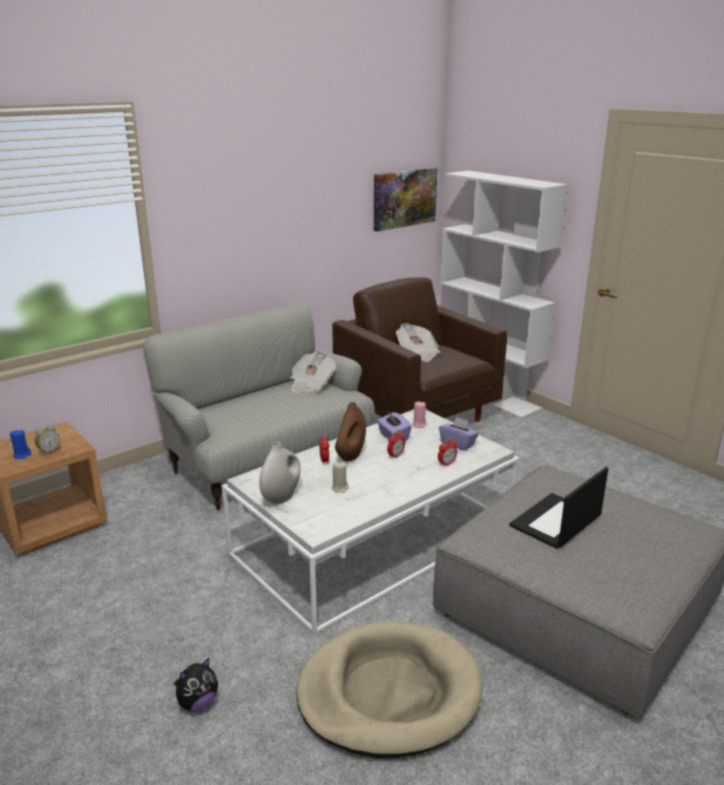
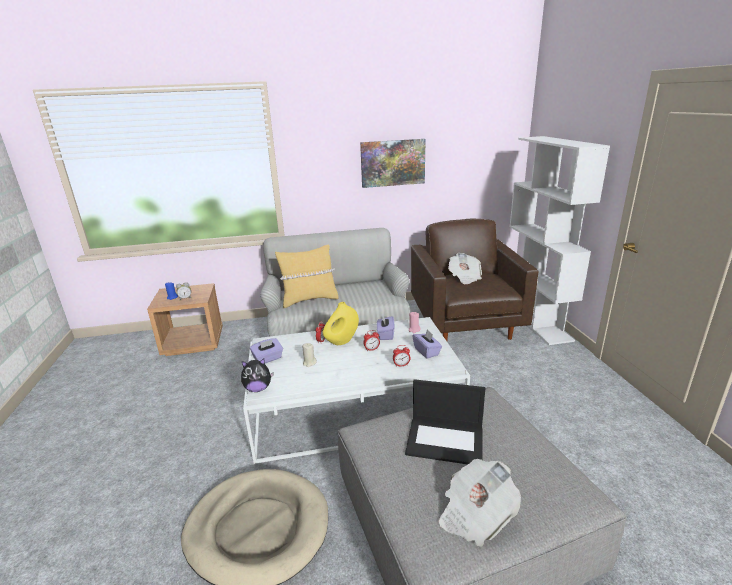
camera: 30 degrees right, 0 degrees up
(197, 703) = (152, 482): plush toy -> plush toy (258, 389)
(241, 417) = (309, 300): none -> yellow pillow
(281, 497) = (268, 359): white vase -> purple tissue box
(311, 385) = (374, 287): newspaper -> newspaper (475, 515)
(351, 455) = (342, 341): brown vase -> yellow vase
(404, 198) = (490, 158): picture -> picture (392, 163)
(556, 522) = (446, 440): laptop -> laptop turned 150 degrees counterclockwise

